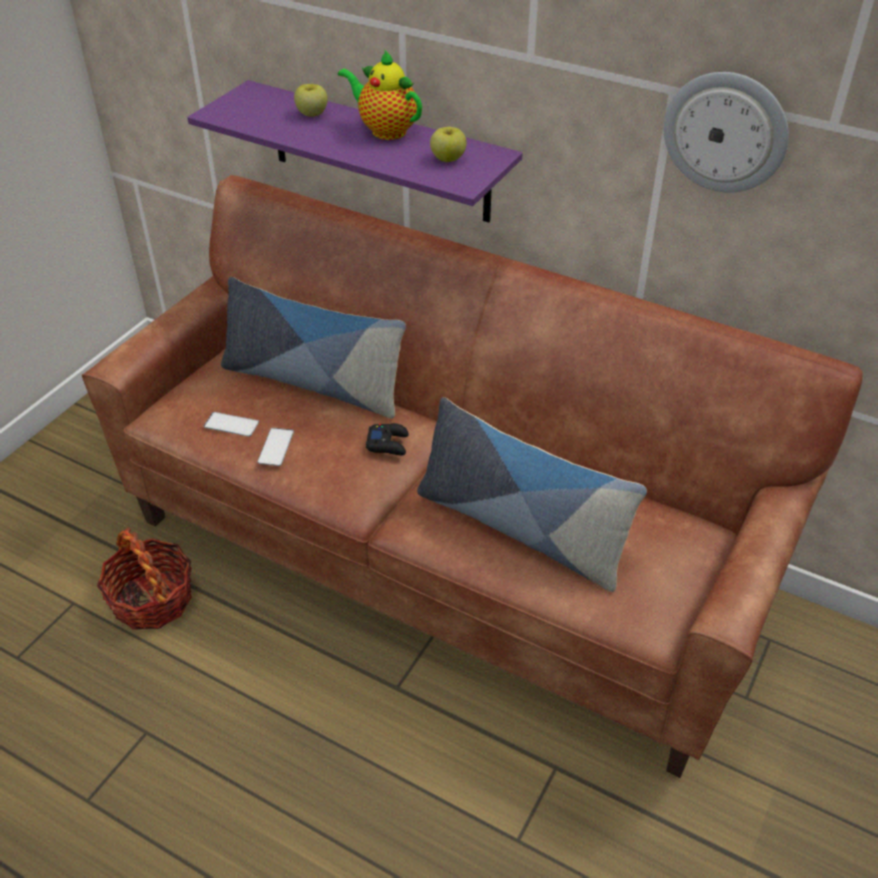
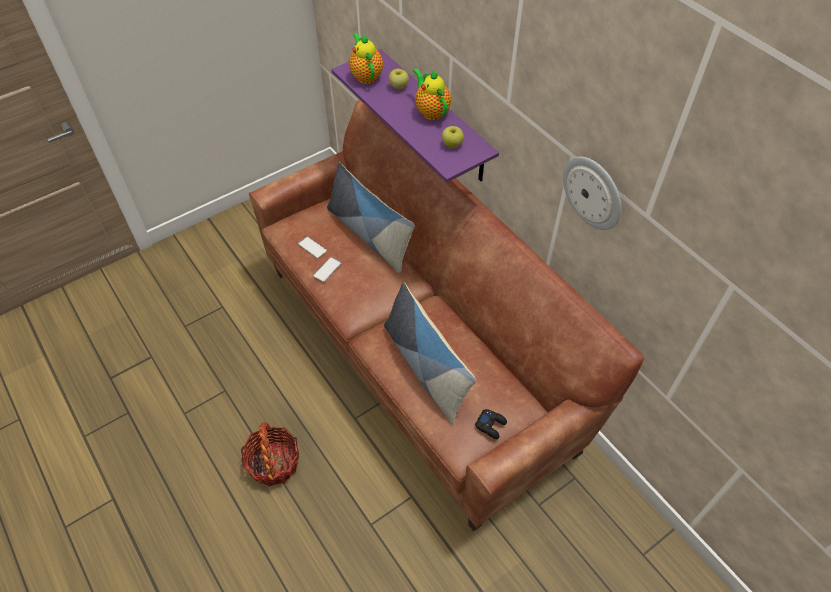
camera: 25 degrees right, 10 degrees up
(152, 599) = (259, 320): basket -> basket (273, 462)
(250, 113) = (366, 76): none -> teapot
(388, 443) = (387, 288): black game controller -> black game controller (491, 425)

